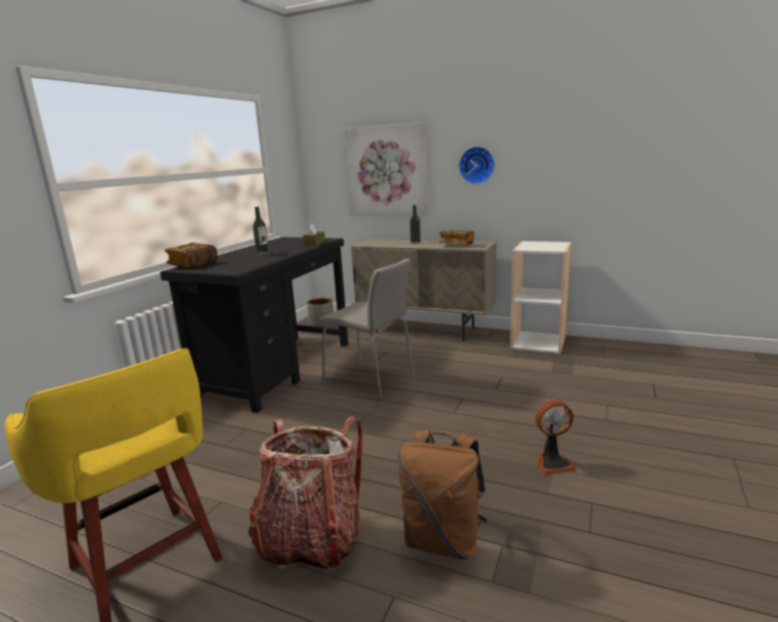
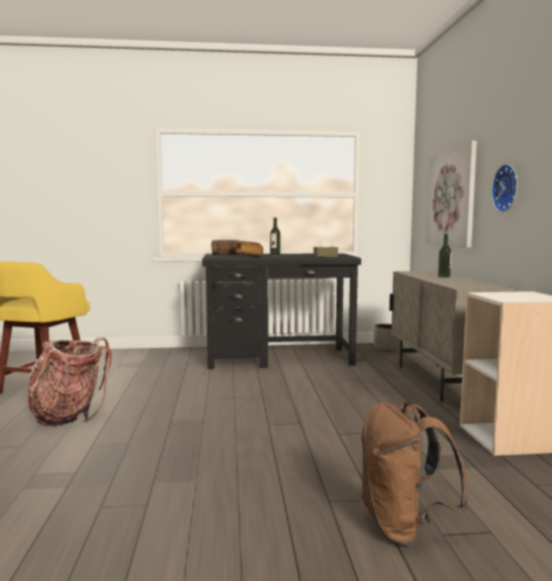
camera: 60 degrees right, 10 degrees down
(371, 378) = (299, 385): grey chair -> none
(443, 540) = (76, 451): brown backpack -> brown backpack (403, 526)
(456, 245) = (459, 283): book -> book (249, 256)
(552, 463) = (207, 479): fan -> none

